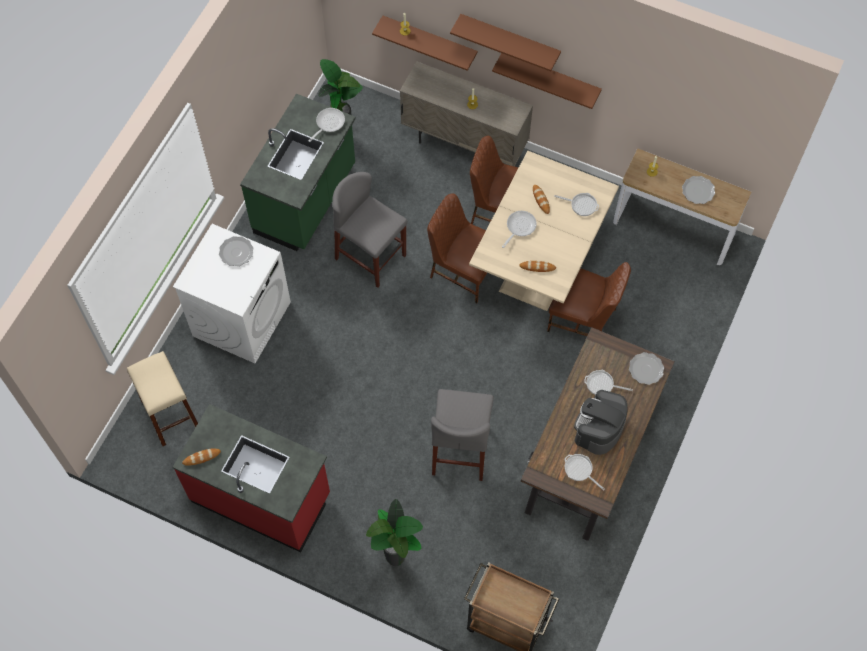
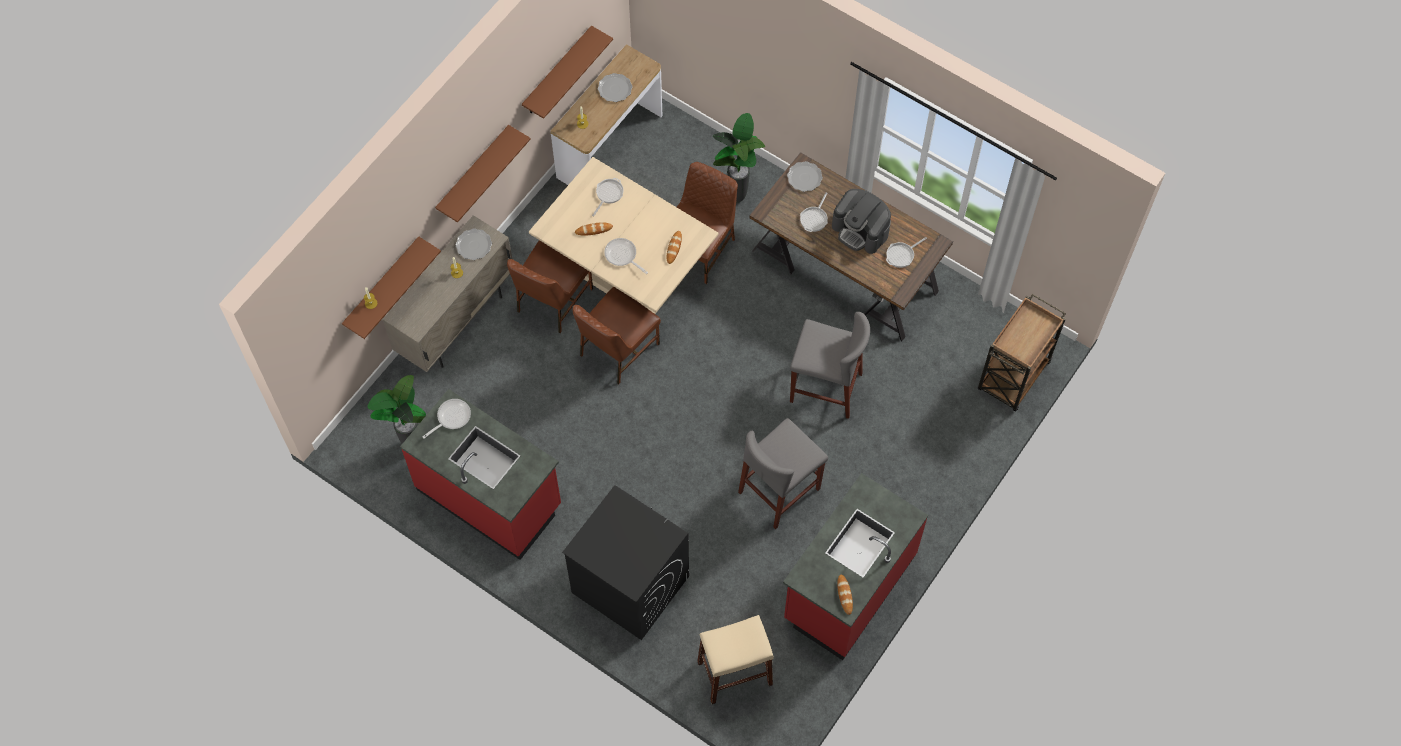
camera: 80 degrees left, 0 degrees up
(236, 252) = (605, 530): plate -> plate (473, 245)
(242, 318) = (629, 584): white washing machine -> black washing machine
(306, 200) = (490, 497): green counter -> red counter
(328, 123) = (451, 417): frying pan -> frying pan turned 90 degrees clockwise
(370, 257) = (580, 439): grey stool -> grey stool (779, 490)
(397, 560) = (935, 465): potted plant -> potted plant (738, 196)
(509, 40) = (437, 189): brown shelf -> brown shelf (557, 72)

